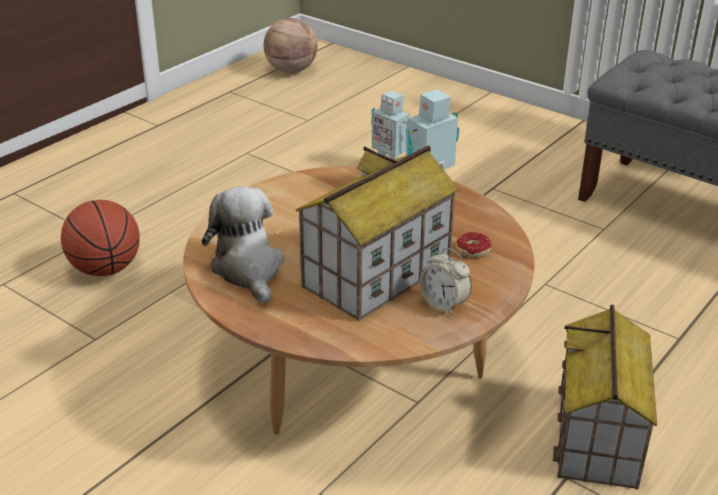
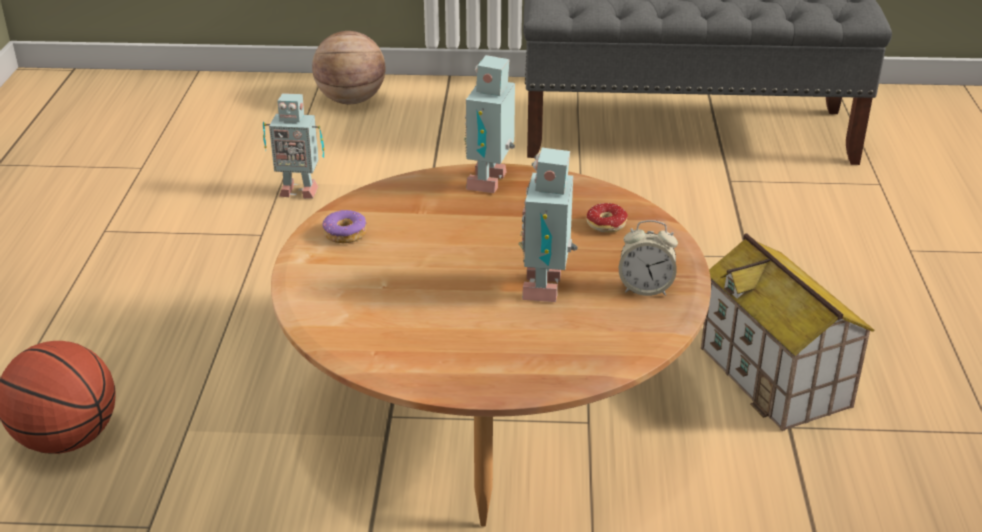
camera: 35 degrees left, 0 degrees up
(248, 269) = (405, 336): plush toy -> none
(291, 70) = (55, 115): basketball -> basketball (351, 100)
(292, 191) = (345, 234): none -> donut
(376, 276) = (547, 287): toy house -> toy robot

